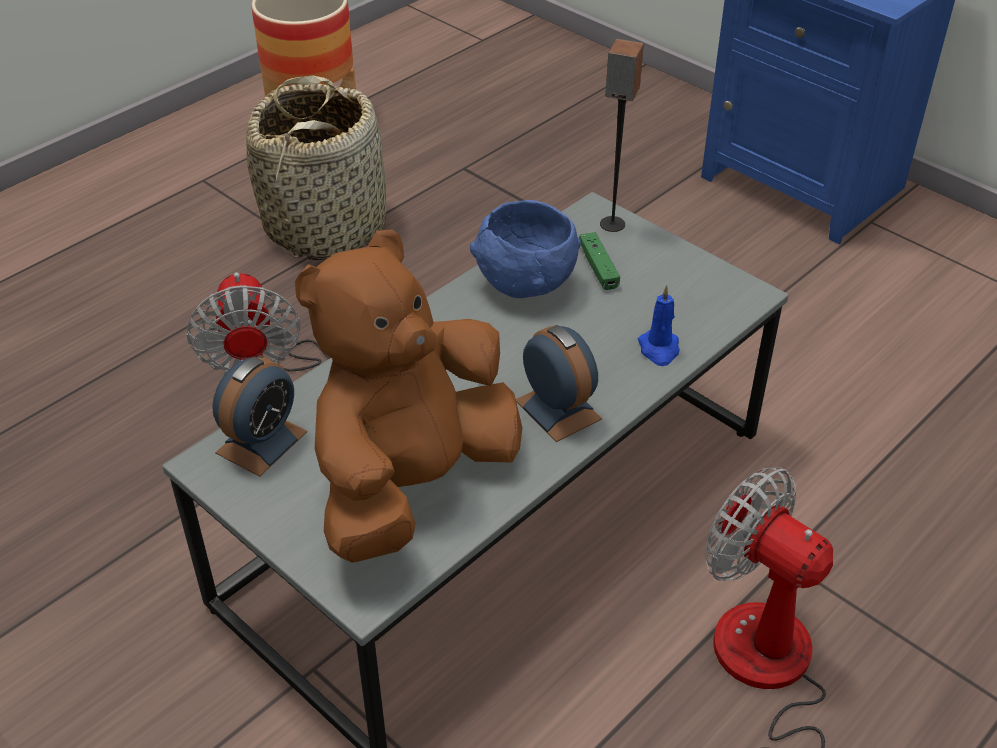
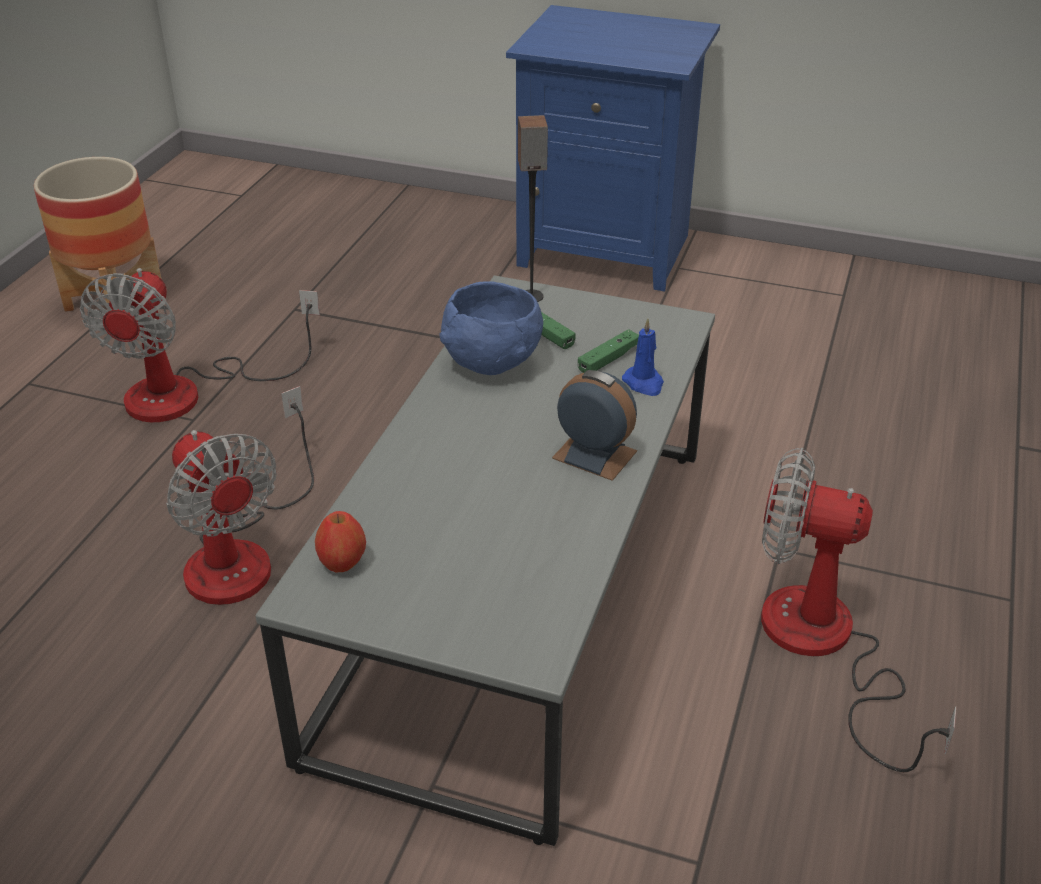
camera: 25 degrees left, 5 degrees down
(261, 442) = (342, 563): alarm clock -> apple
(326, 226) = (189, 392): basket -> fan
(412, 483) = (511, 553): brown plush toy -> none
(642, 313) = (608, 359): none -> green game controller

